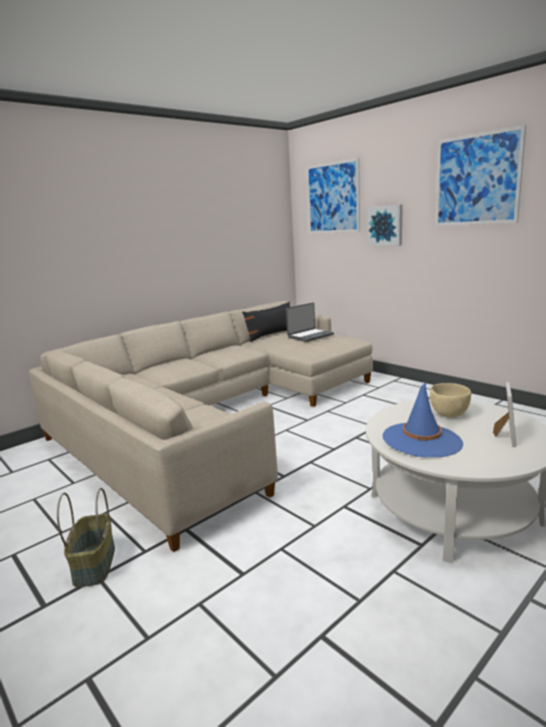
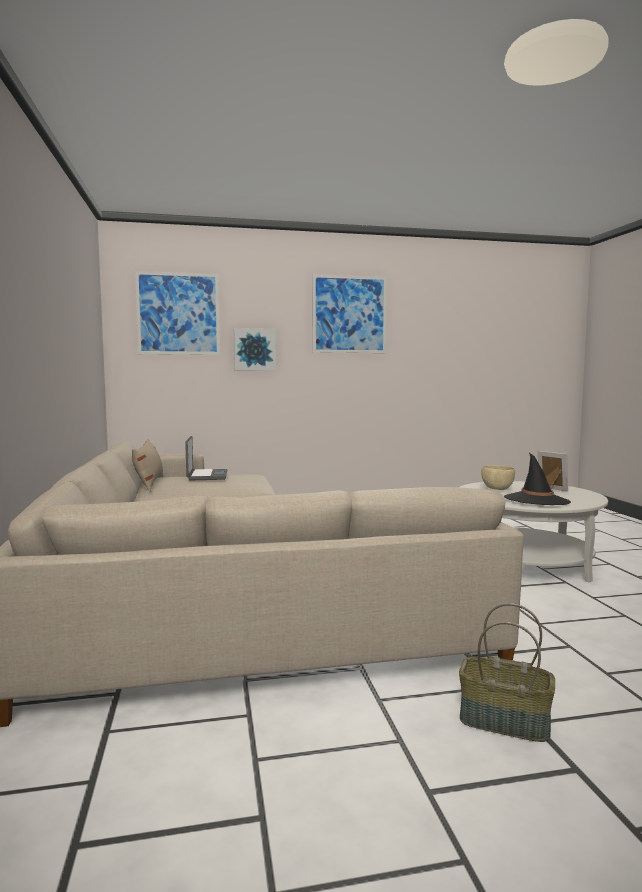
camera: 60 degrees left, 10 degrees down
(271, 335) = (149, 483): black pillow -> beige pillow
(422, 440) = (536, 500): blue hat -> black hat

